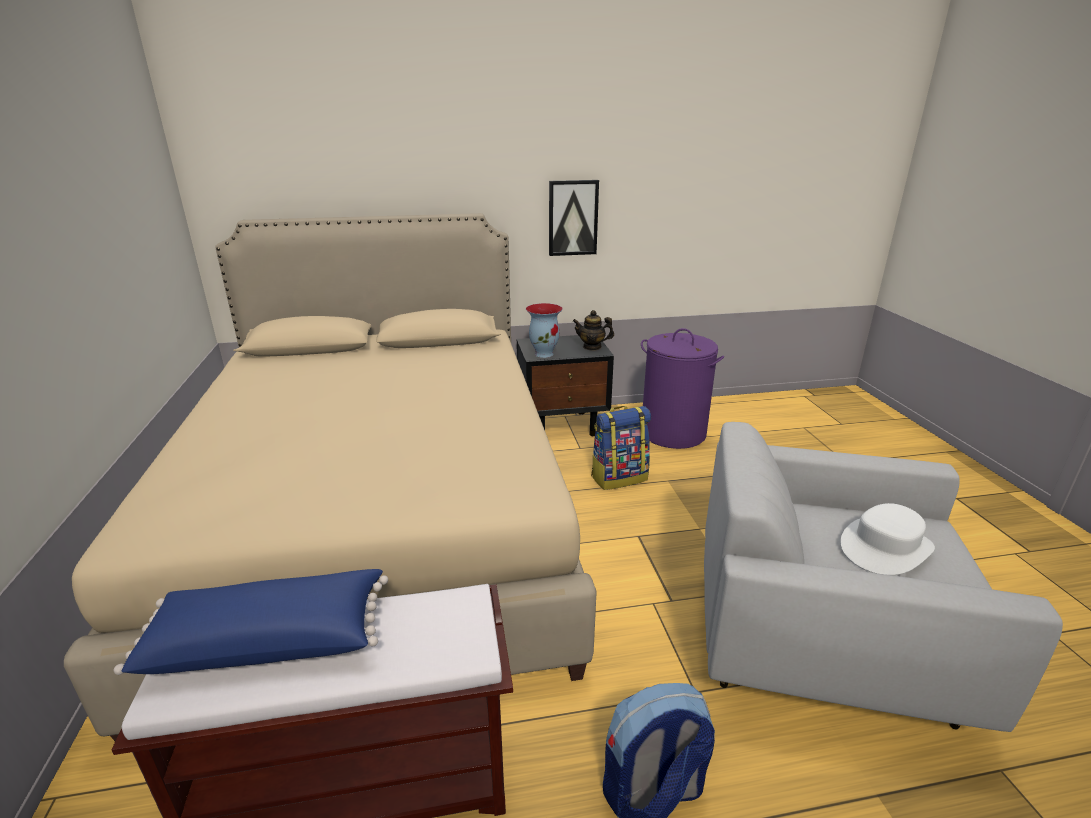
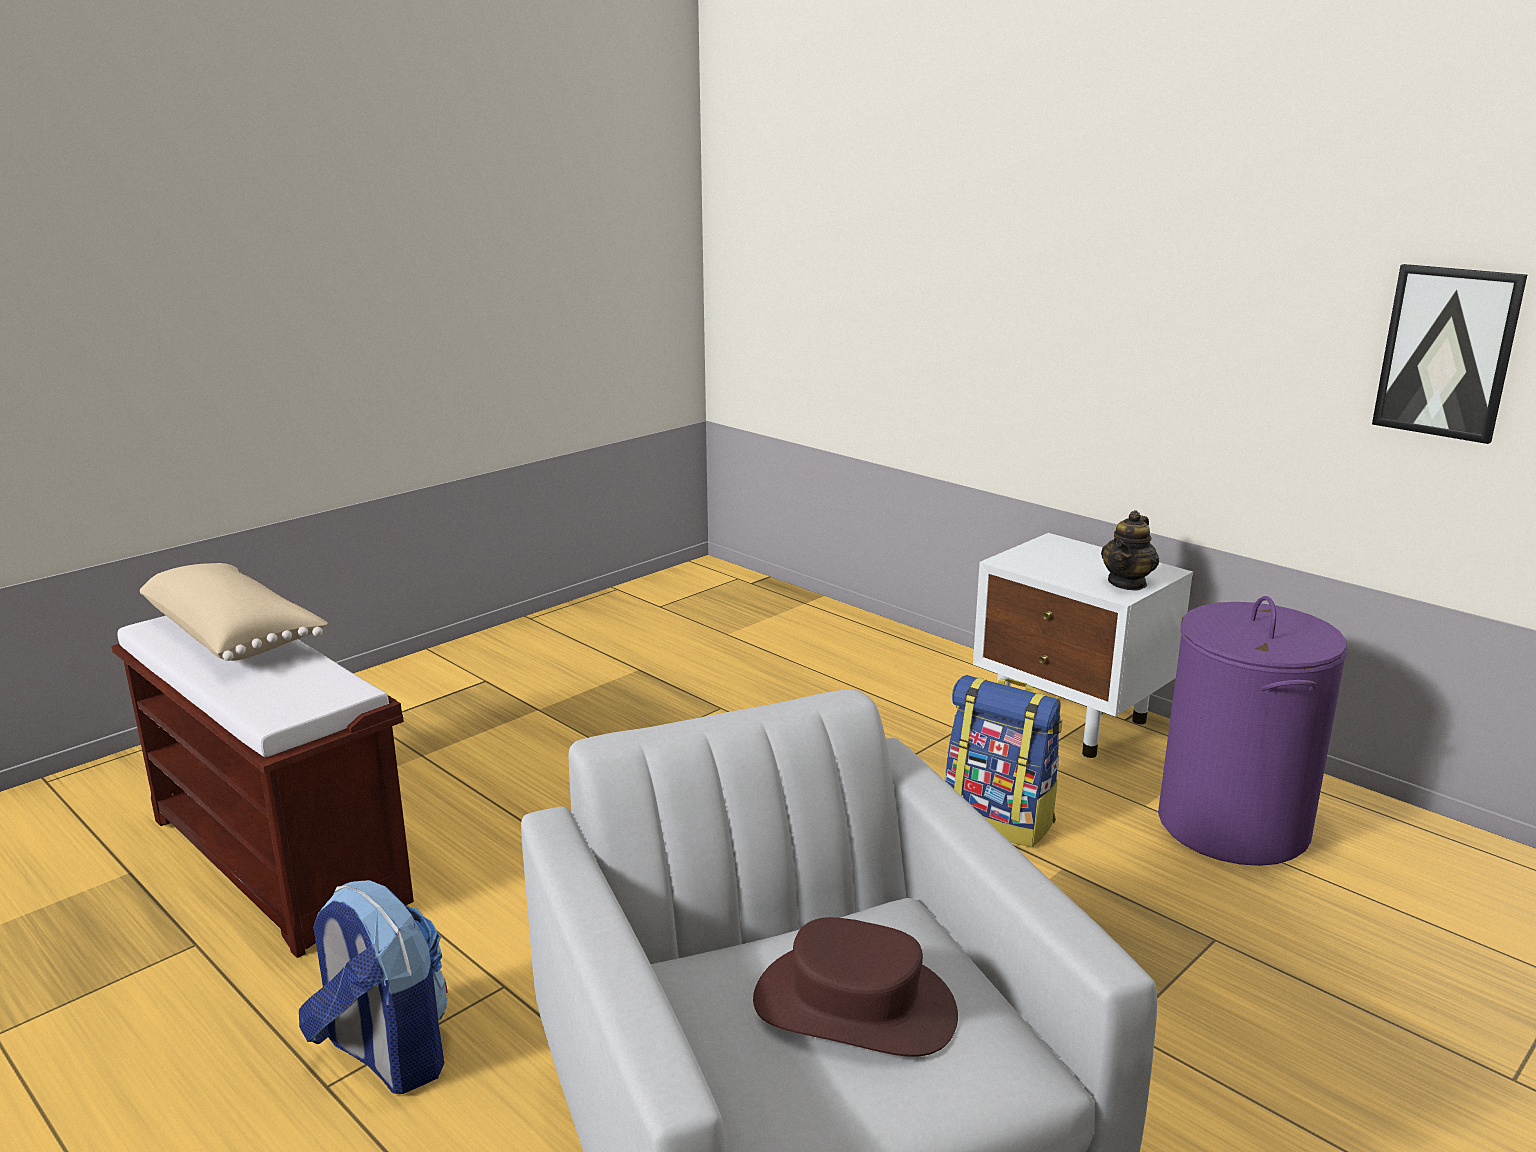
camera: 55 degrees right, 5 degrees down
(270, 639) = (235, 635): blue pillow -> beige pillow
(382, 526) = (650, 701): beige bed -> none
(544, 354) = (1030, 563): vase -> none
(563, 425) = (1072, 721): black nightstand -> white nightstand
(573, 218) = (1179, 330): picture -> picture (1447, 352)
(592, 347) = (1127, 583): teapot -> teapot turned 120 degrees counterclockwise
(885, 547) = (855, 1006): white hat -> brown hat

